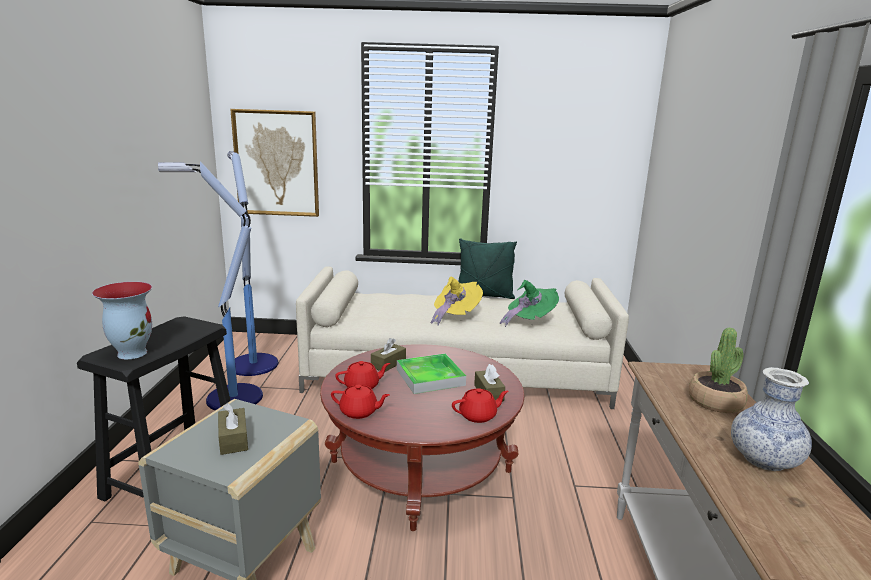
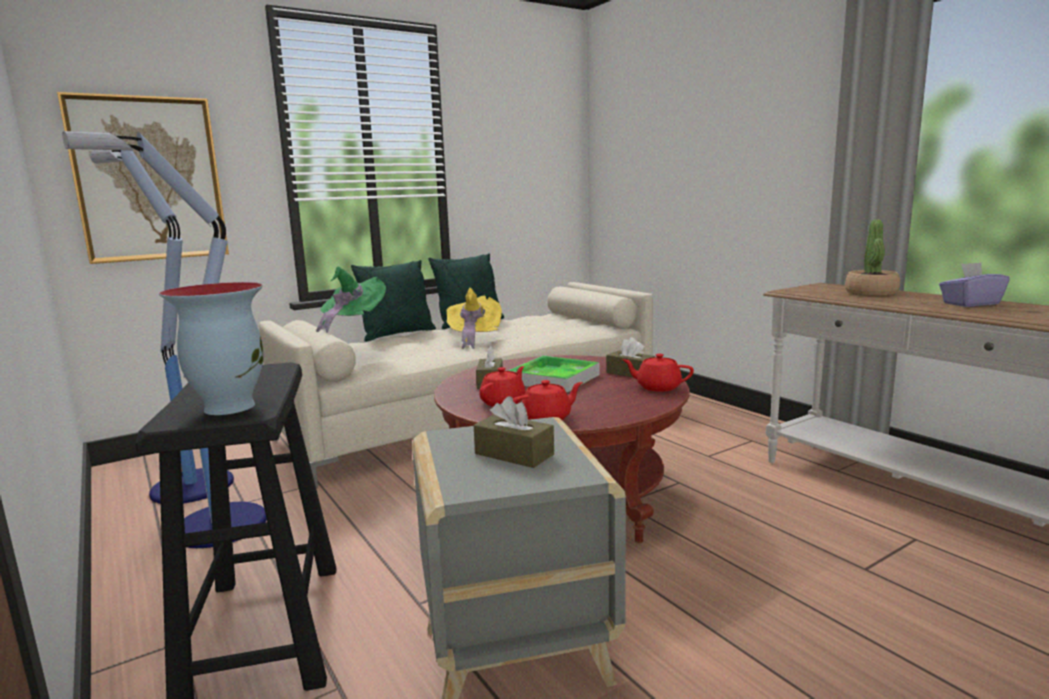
camera: 35 degrees left, 5 degrees down
(421, 294) = (397, 334): none -> green pillow
(478, 416) = (657, 387): red teapot -> red teapot turned 105 degrees counterclockwise
(529, 320) = (550, 327): green hat -> green hat (352, 323)
(764, 460) = (970, 304): vase -> purple tissue box

